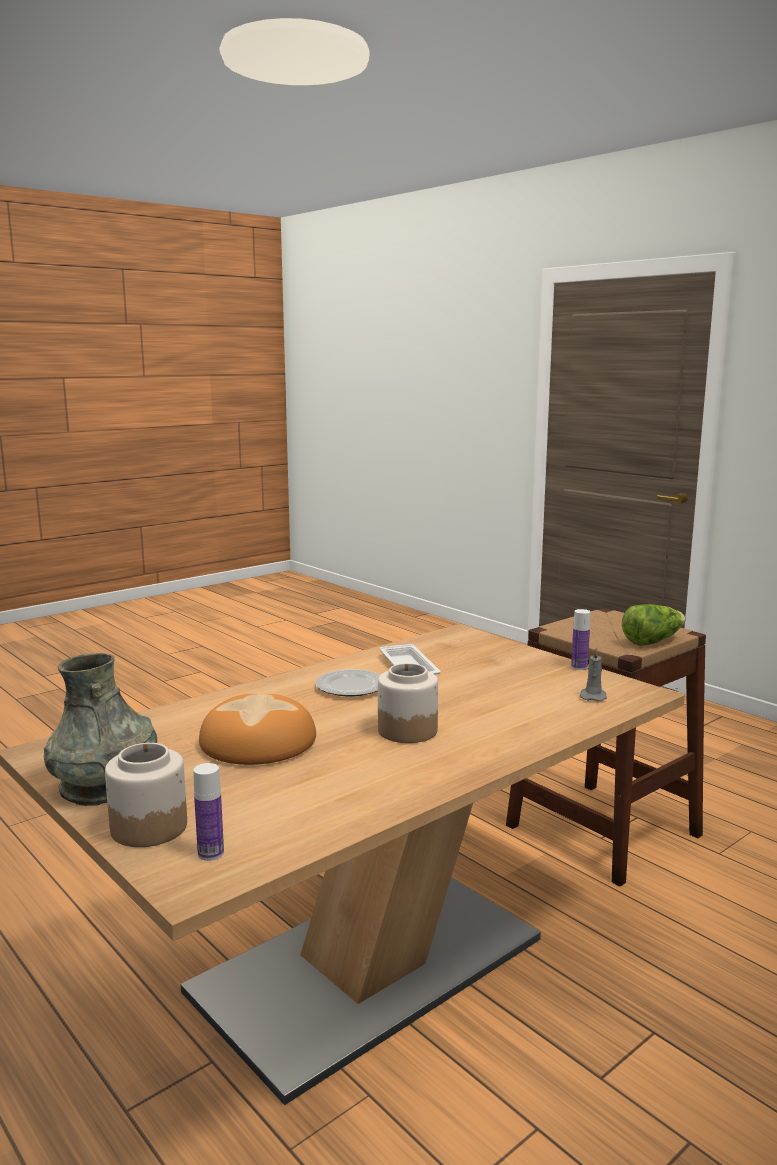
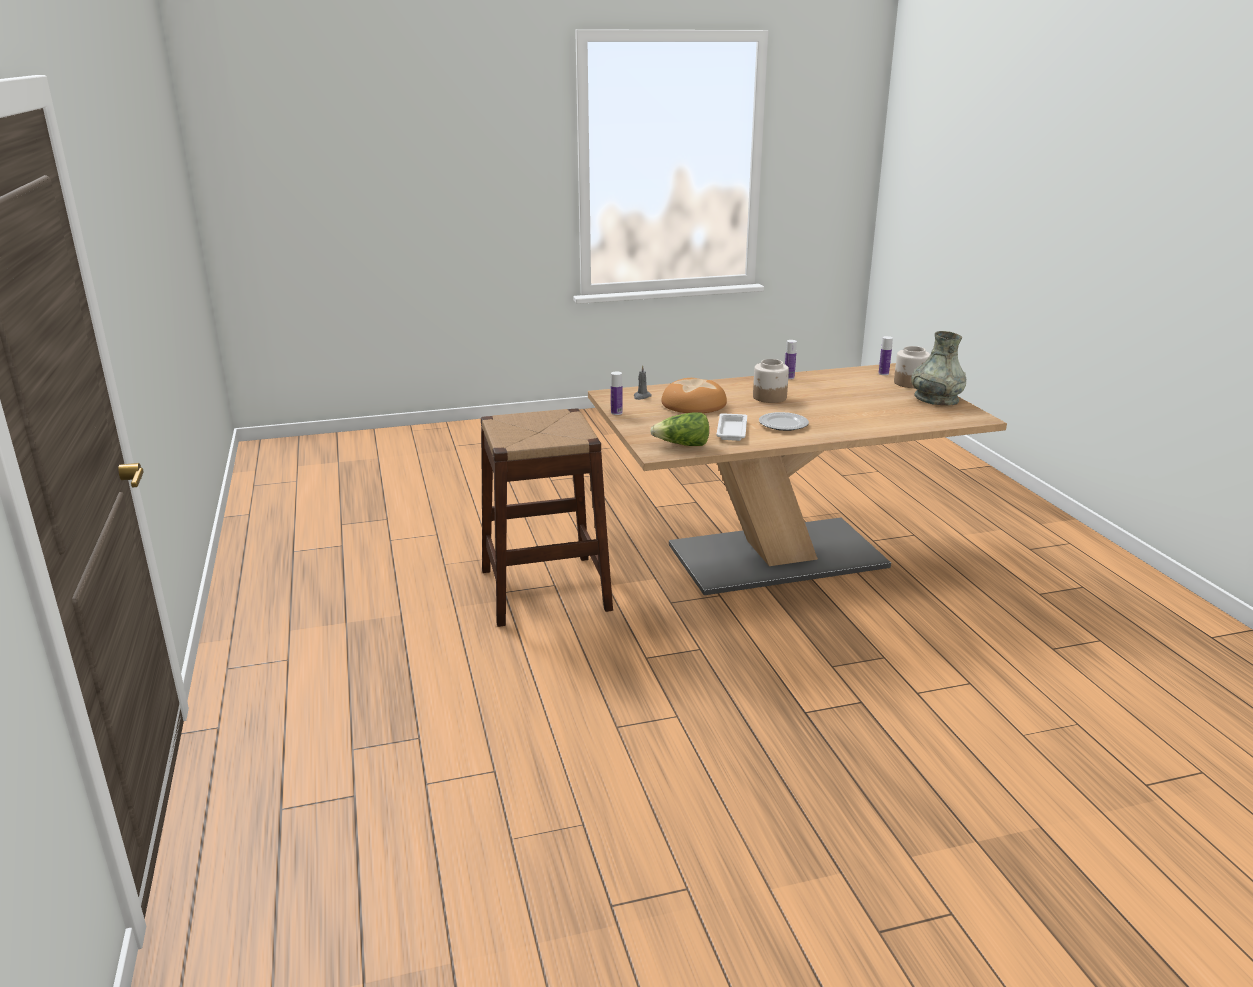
camera: 155 degrees left, 10 degrees up
(257, 742) = (855, 404): bread -> bread (694, 404)
(412, 791) = (789, 377): none -> bottle
(652, 641) = (534, 416): lettuce -> lettuce (682, 445)

